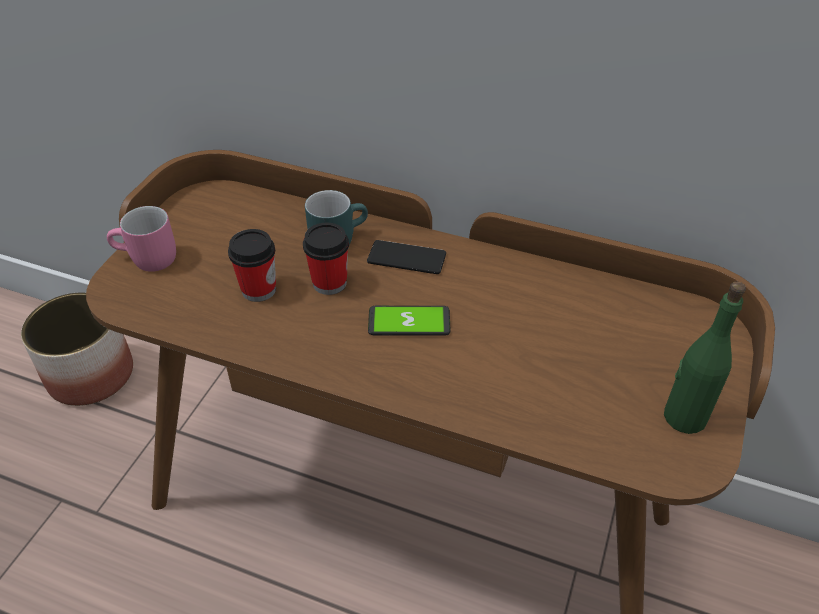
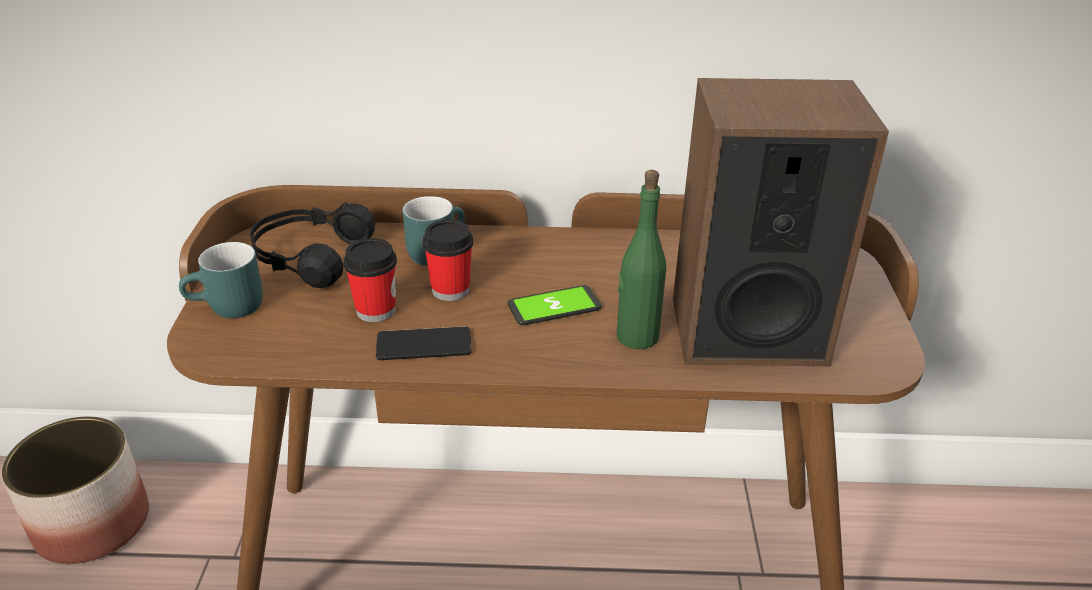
camera: 20 degrees left, 10 degrees down
(147, 261) = (228, 309): pink mug -> turquoise mug
(231, 223) = (309, 257): none -> black headphones
(406, 258) = (519, 254): phone -> phone (424, 345)
(573, 391) = (747, 330): none -> speaker
(684, 417) = (856, 328): green bottle -> green bottle (636, 336)

